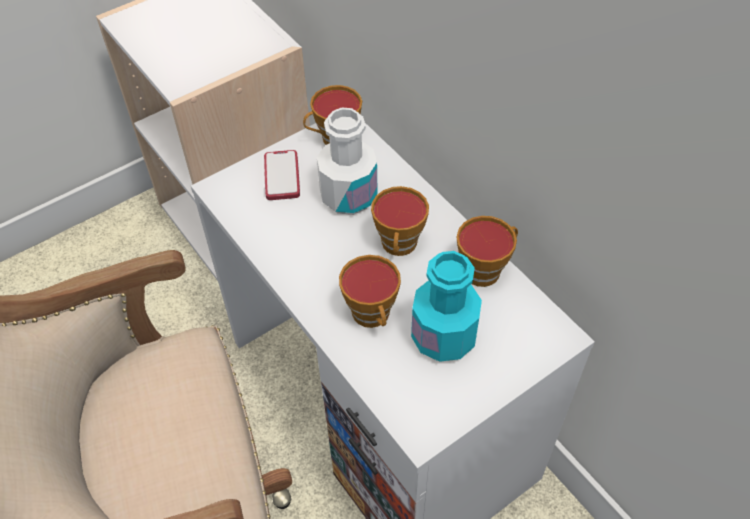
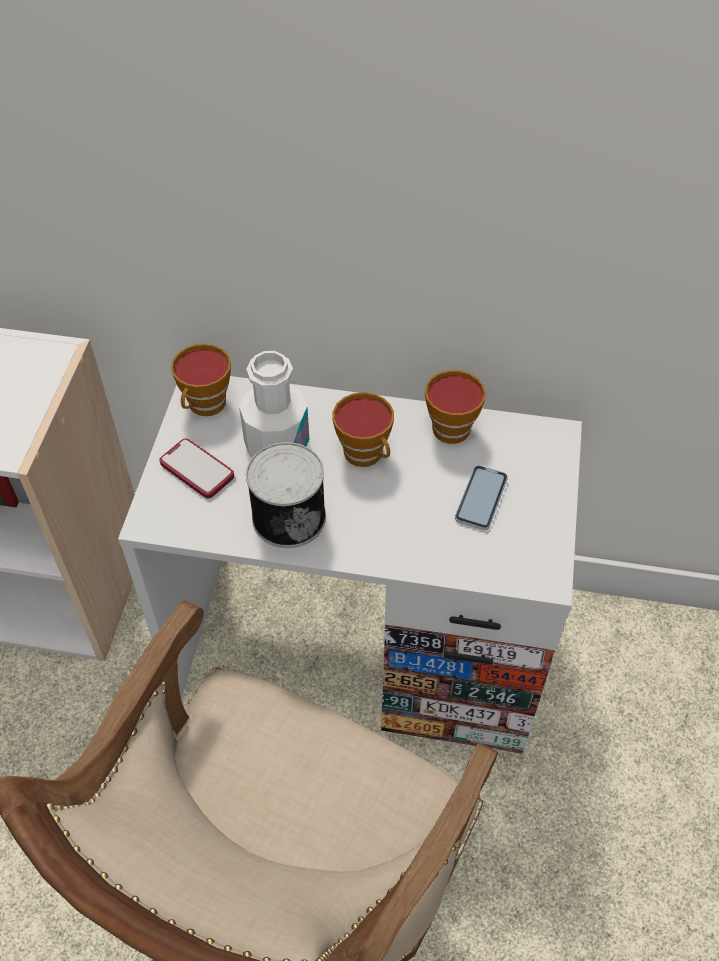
camera: 45 degrees left, 0 degrees up
(301, 247) = (288, 515): none -> can
(373, 315) = (411, 524): cup -> none
(443, 337) = (481, 498): turquoise bottle -> phone

